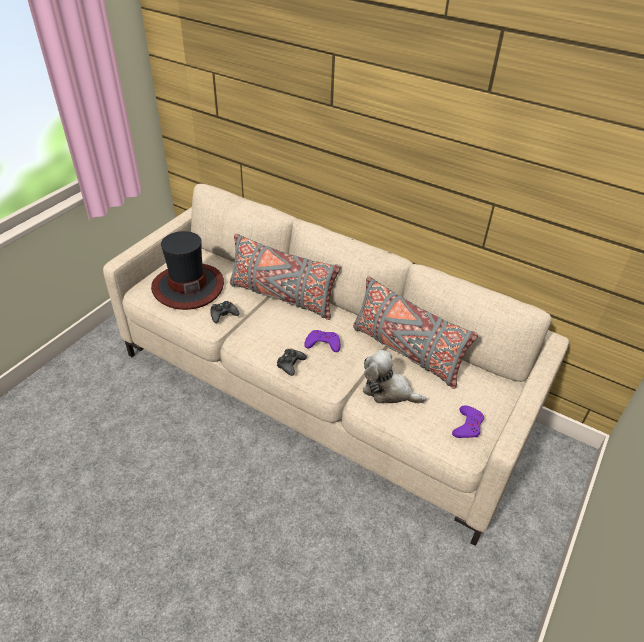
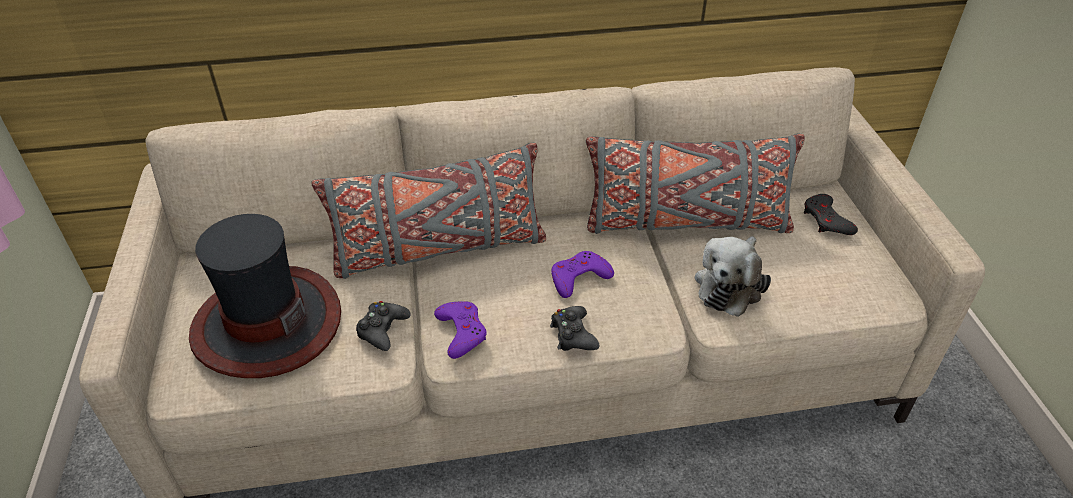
camera: 40 degrees left, 0 degrees up
(388, 391) = (730, 285): plush toy -> plush toy turned 45 degrees counterclockwise
(467, 425) = (859, 265): purple game controller -> purple game controller (461, 332)
(482, 395) = (826, 220): none -> grey game controller

